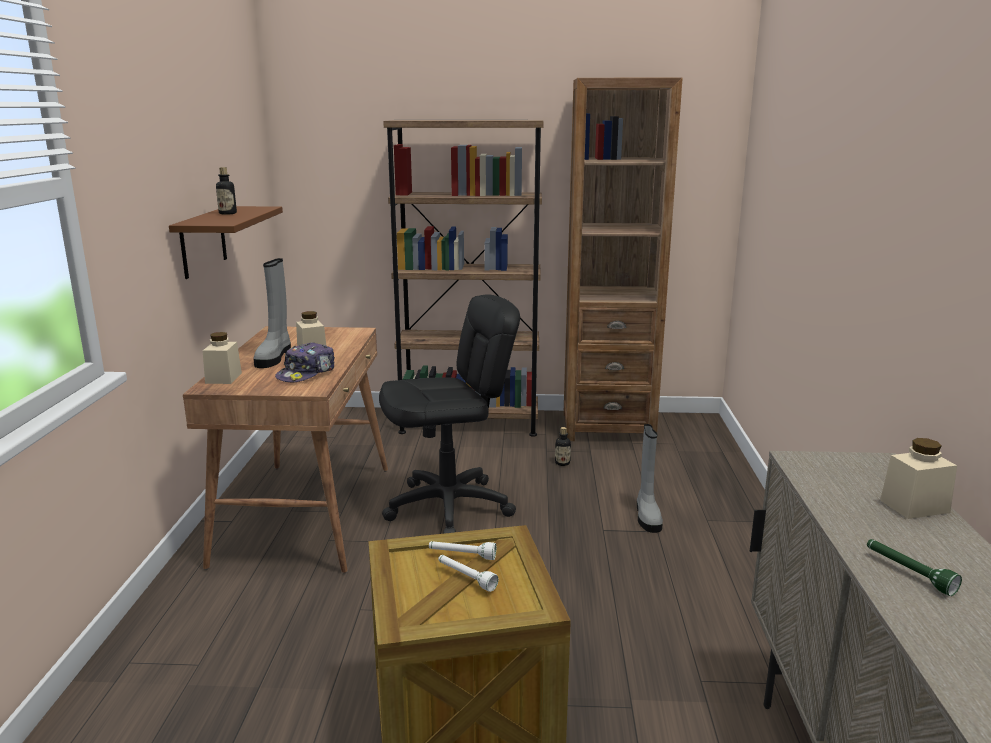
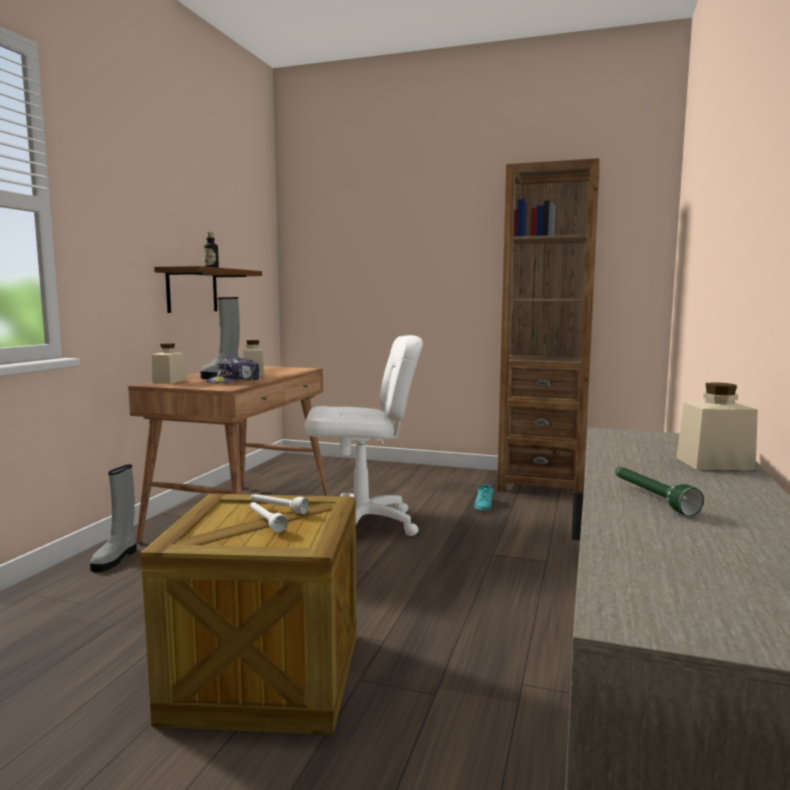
camera: 15 degrees right, 10 degrees down
(449, 507) = (362, 525): black office chair -> white office chair
(469, 423) = (418, 473): brown bookcase -> none
(562, 463) = (484, 505): bottle -> turquoise shoe
(647, 516) = (542, 549): grey boot -> grey boot (115, 559)

